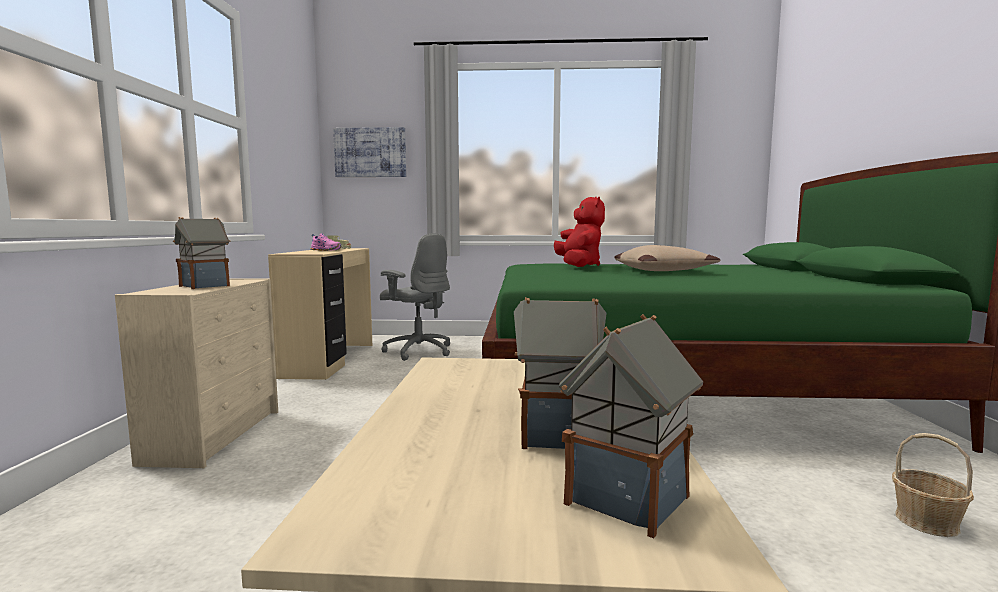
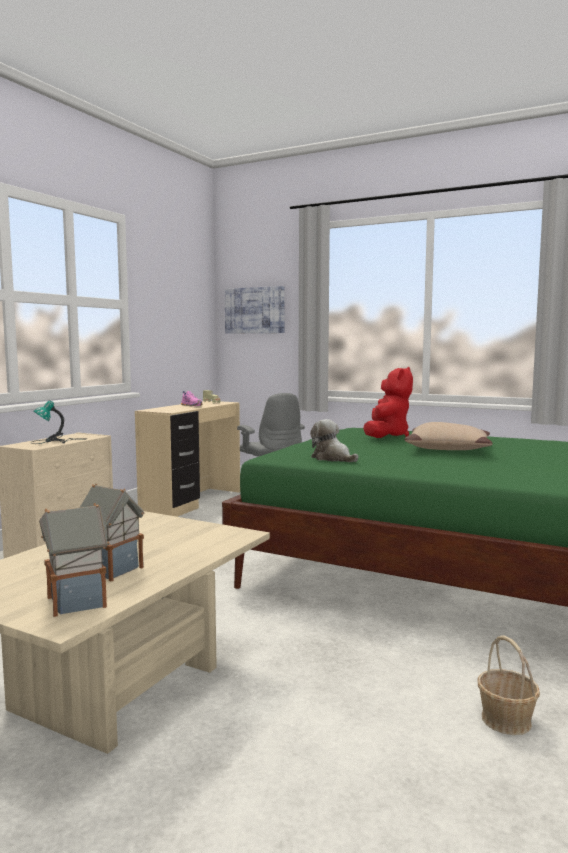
camera: 25 degrees right, 0 degrees up
(205, 286) = (57, 441): toy house -> table lamp
(594, 281) = (332, 458): none -> plush toy

